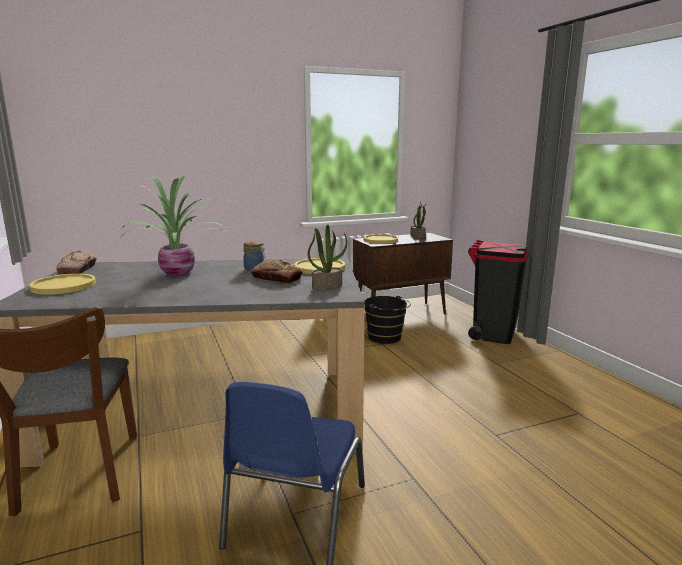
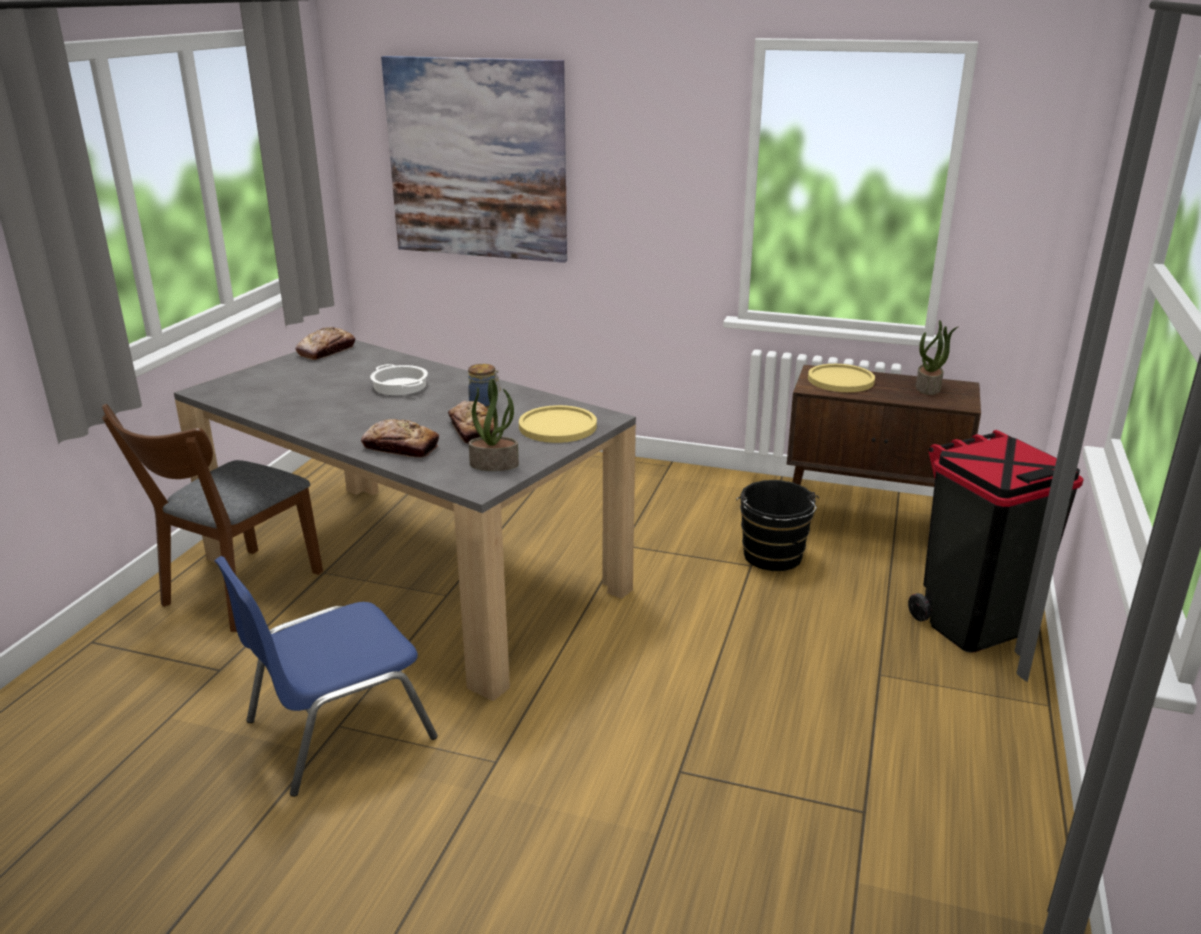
camera: 40 degrees right, 10 degrees up
(63, 285) = (276, 375): yellow plate -> none
(130, 140) = (477, 160): none -> picture
(179, 272) = (400, 386): potted plant -> cooking pot
(251, 293) = (400, 447): none -> bread

